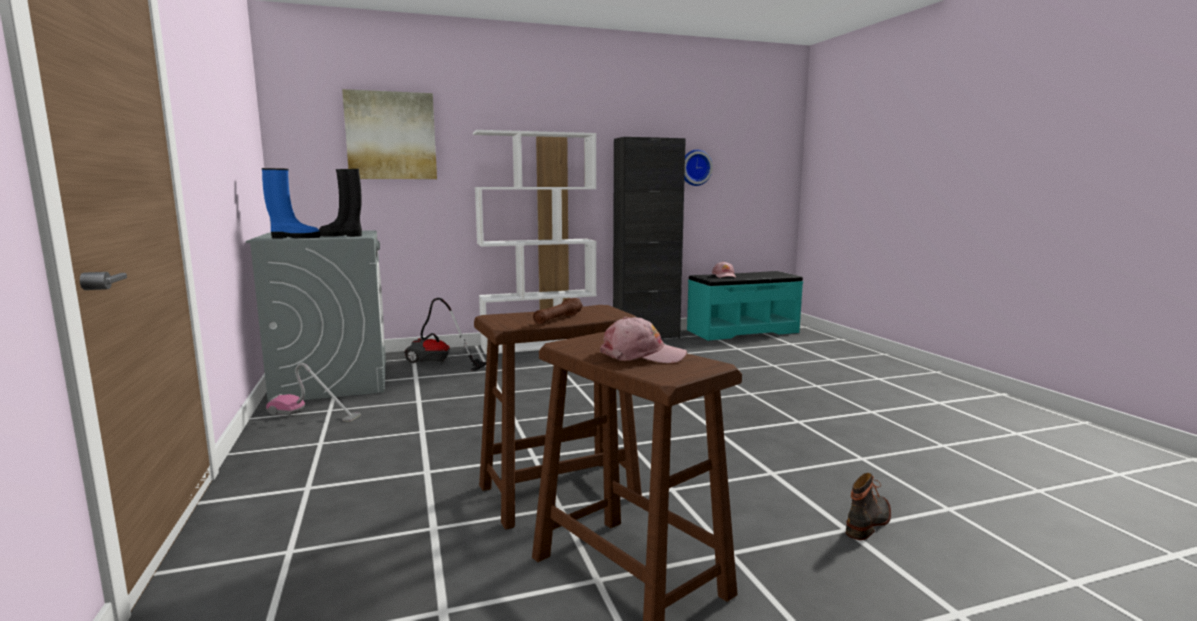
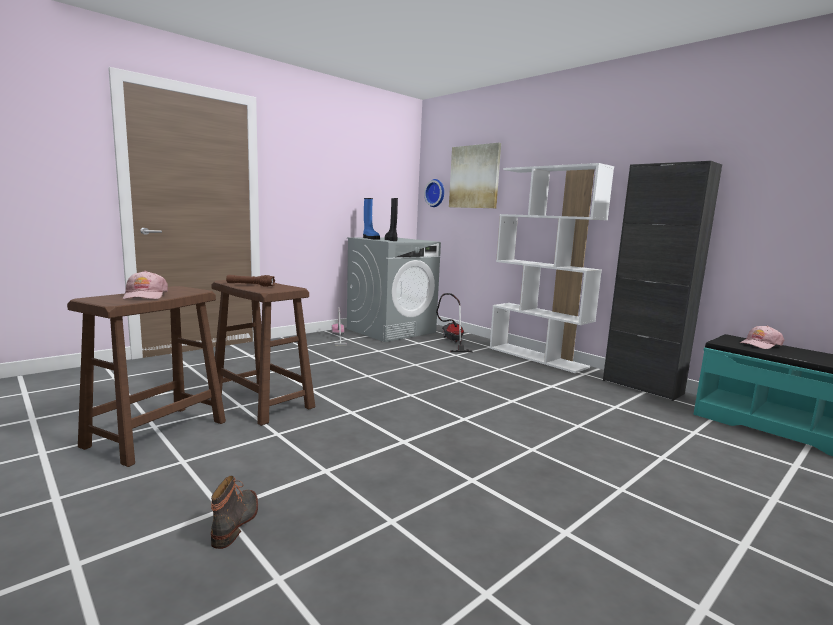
camera: 65 degrees right, 0 degrees up
(695, 167) = (758, 198): wall clock -> wall clock (436, 193)
(869, 522) = (236, 522): boot -> boot turned 105 degrees counterclockwise

